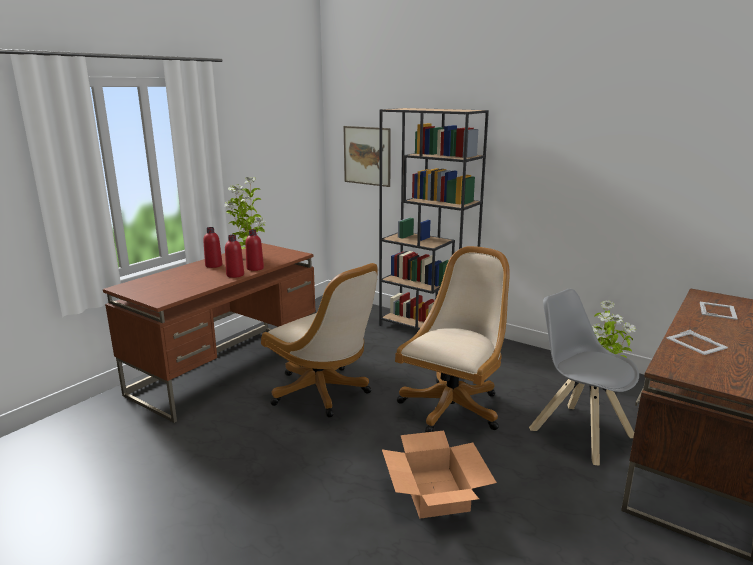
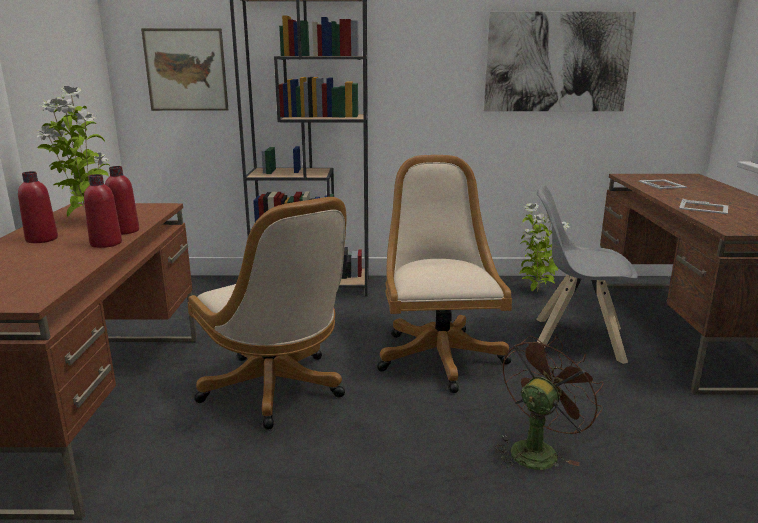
camera: 35 degrees left, 0 degrees up
(325, 393) = (278, 391): office chair -> office chair turned 45 degrees clockwise
(435, 492) = (537, 449): cardboard box -> brown fan
(657, 173) = (557, 62): none -> picture

